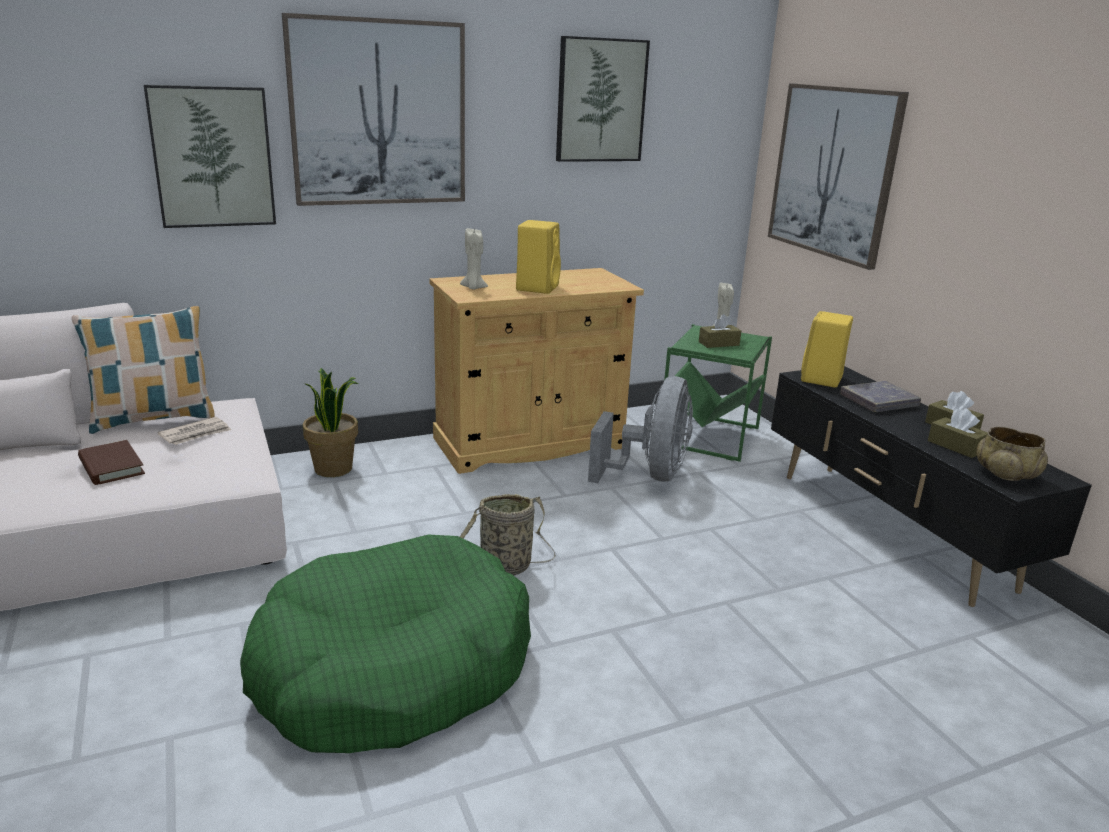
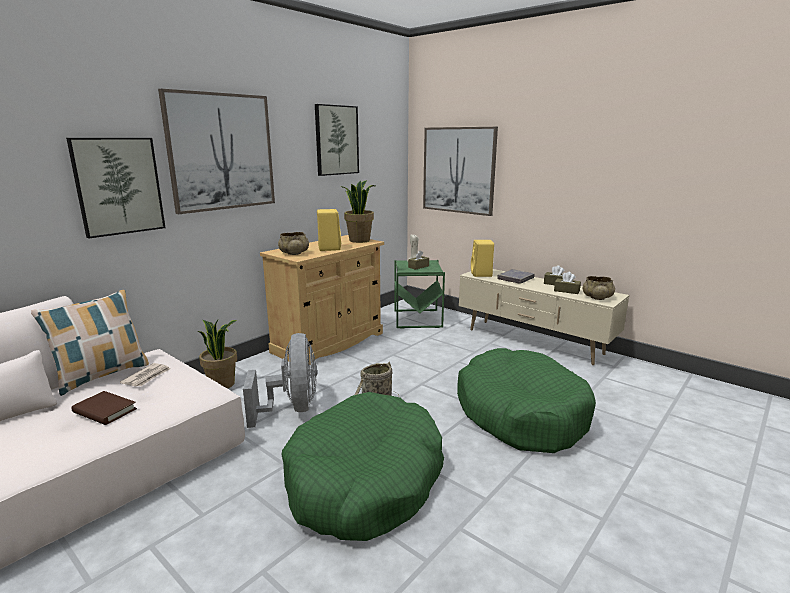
camera: 25 degrees left, 5 degrees down
(473, 288) = (294, 253): beige candle -> beige bowl
(605, 281) = (359, 240): none -> potted plant
(650, 475) = (406, 344): grey fan -> grey fan (292, 409)
(733, 650) = (520, 413): none -> green dog bed
(889, 530) = (533, 342): black tv stand -> beige tv stand

